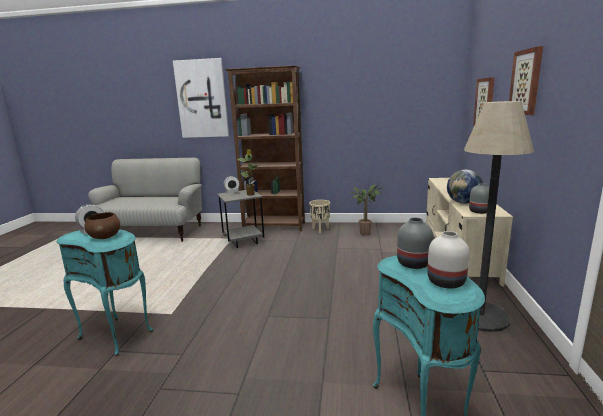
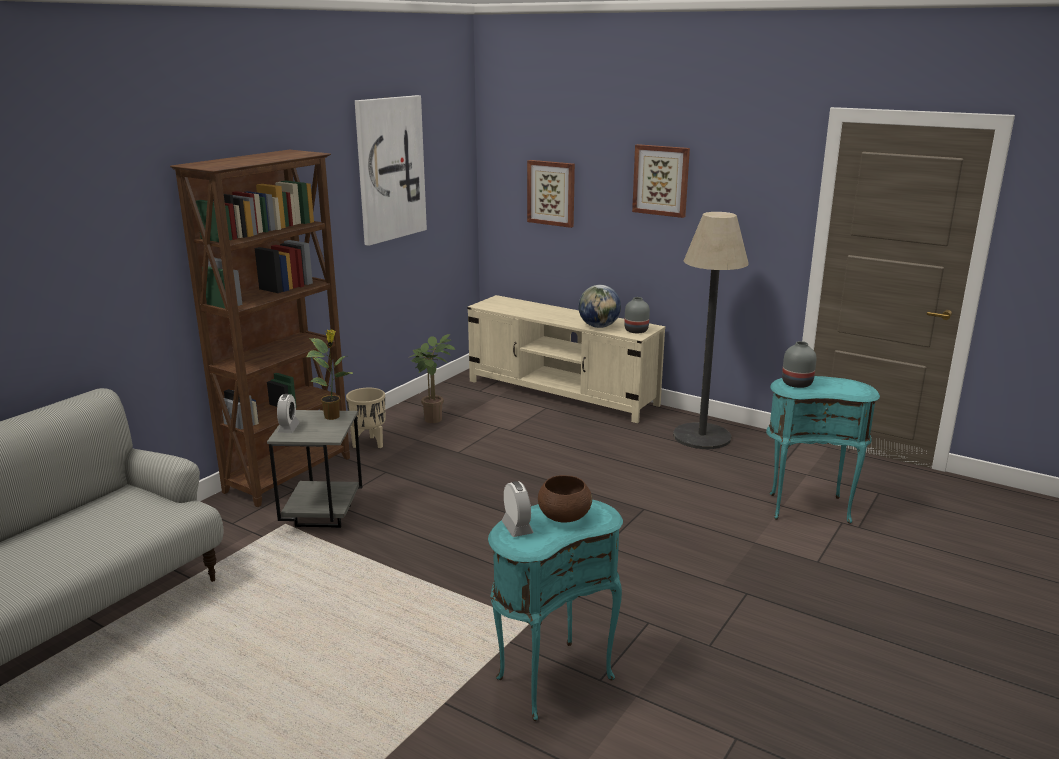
camera: 65 degrees left, 5 degrees up
(202, 99) = (98, 240): picture -> picture (390, 169)
(445, 282) = (837, 385): white vase -> none

